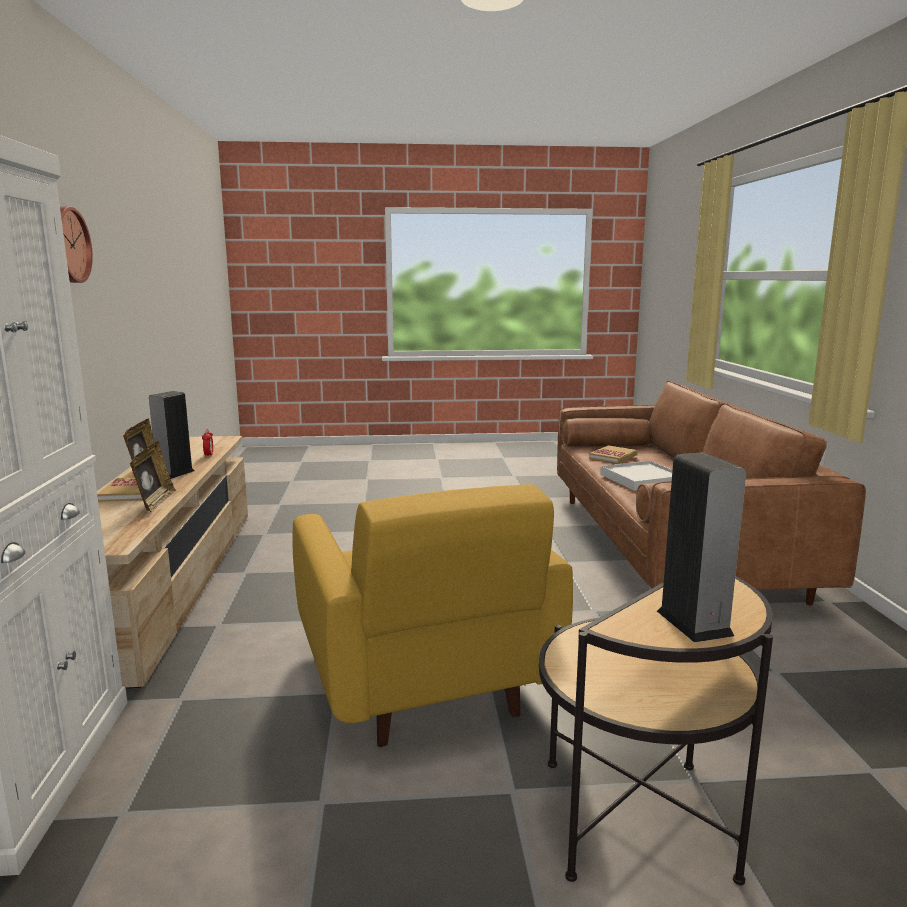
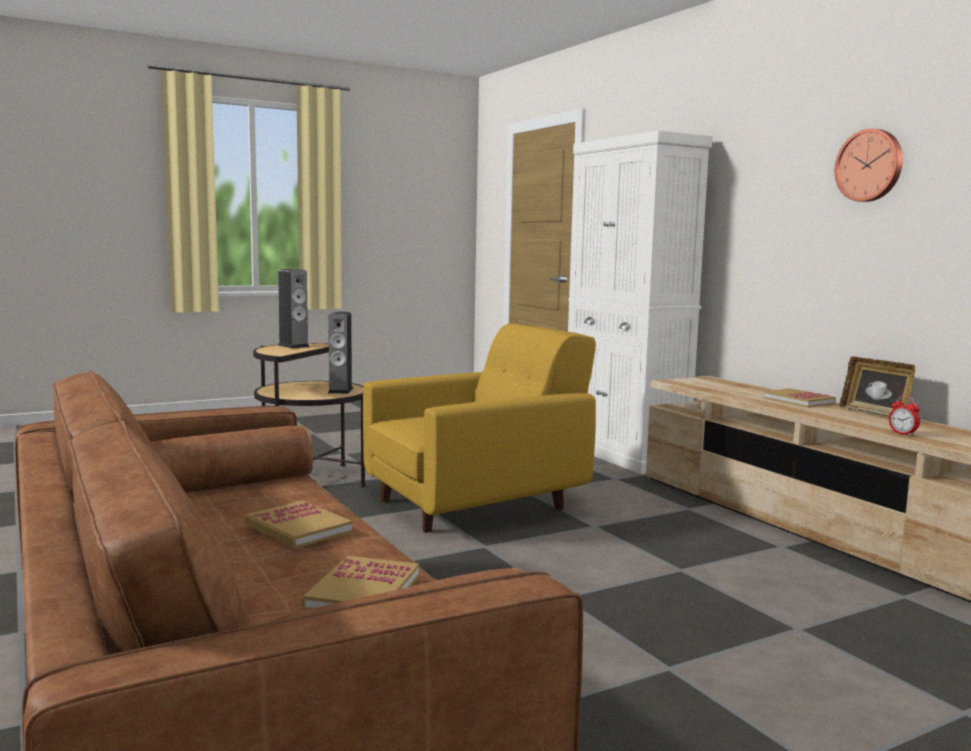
camera: 155 degrees right, 5 degrees down
(155, 503) = (746, 397): picture frame -> none
(174, 473) = (838, 415): speaker -> speaker (340, 390)
(422, 679) = (477, 504): yellow armchair -> yellow armchair turned 105 degrees clockwise
(641, 479) = (298, 528): white tray -> book

